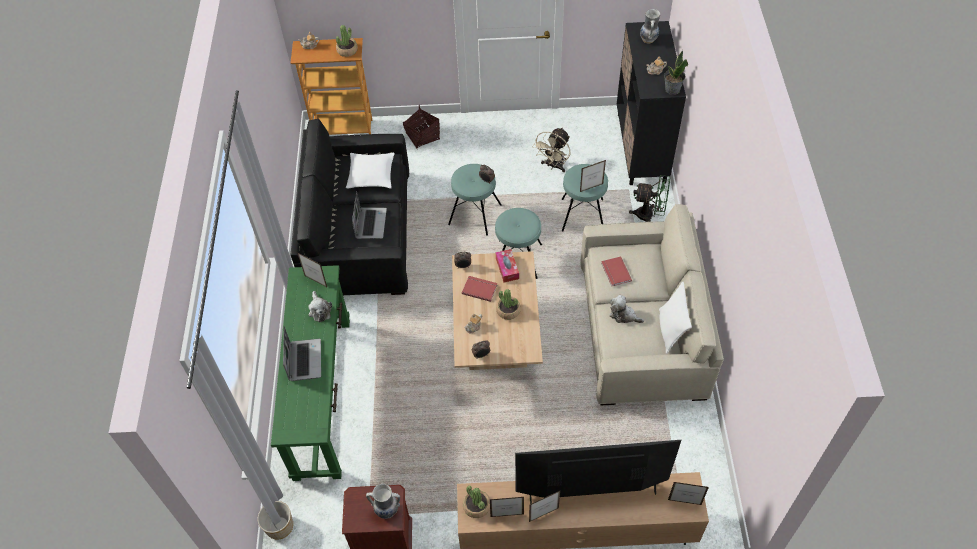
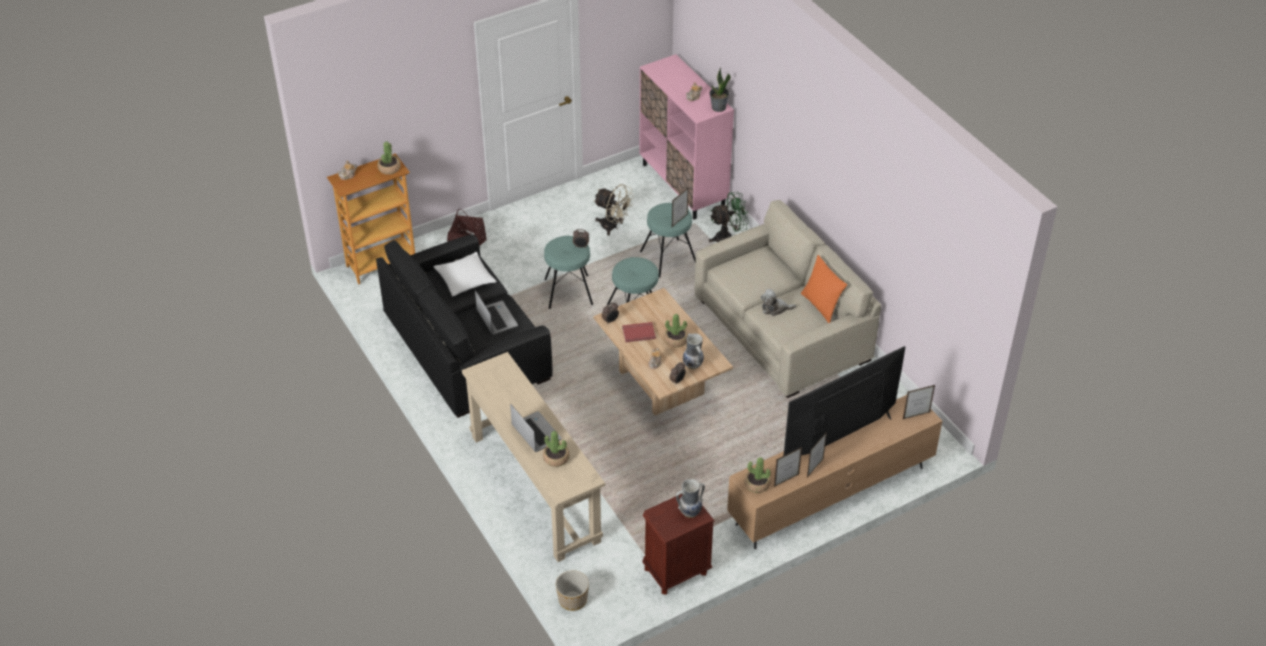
camera: 30 degrees left, 10 degrees down
(303, 395) = (556, 458): none -> potted plant
(316, 281) = (496, 371): picture frame -> none
(319, 310) = (518, 391): plush toy -> none
(323, 396) = (535, 488): green console table -> beige console table
(507, 268) = (651, 309): tissue box -> none
(553, 166) = (613, 227): beige fan -> beige fan turned 60 degrees counterclockwise
(615, 272) = (745, 279): red book -> none
(641, 148) = (683, 186): black cabinet -> pink cabinet
(648, 39) = (670, 74): vase -> vase (693, 364)
(670, 331) = (820, 306): white pillow -> orange pillow

